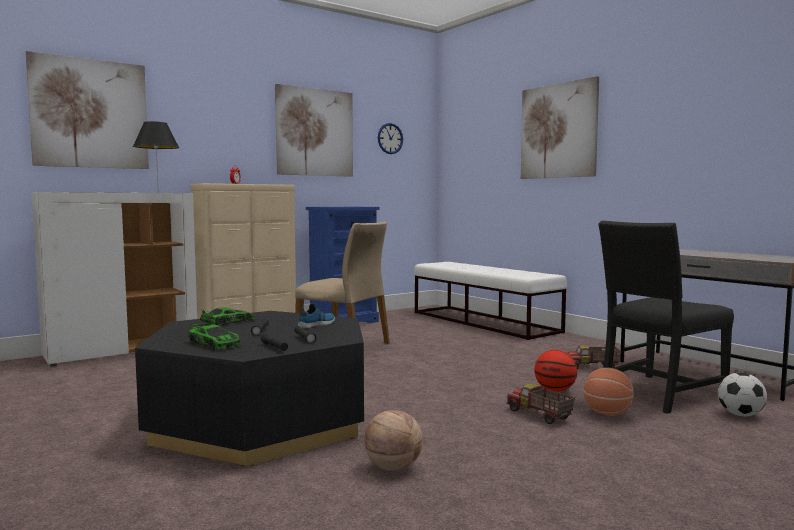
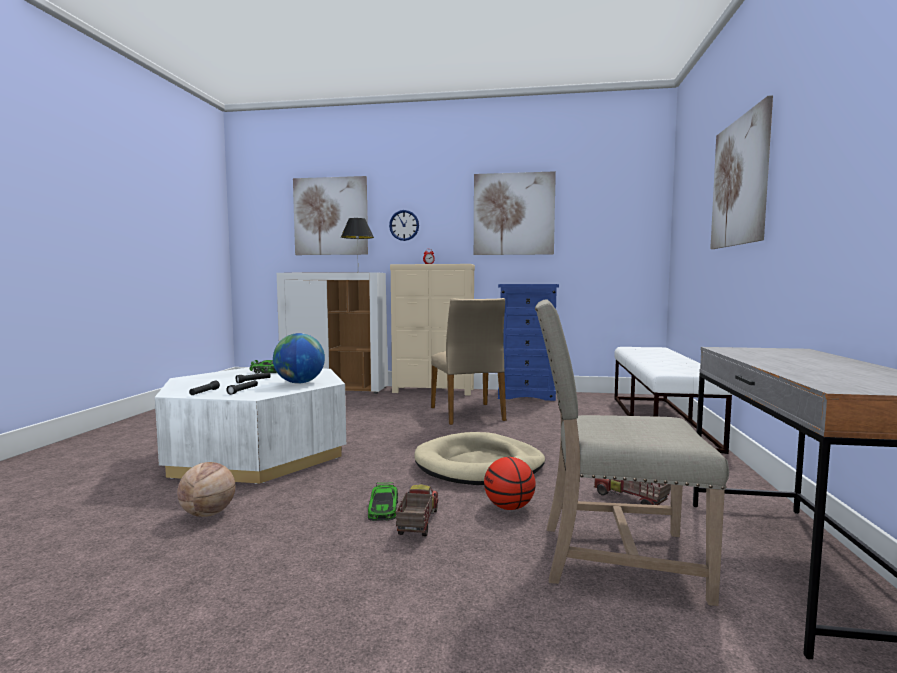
camera: 45 degrees right, 0 degrees up
(214, 344) = (199, 383): toy car -> toy car (383, 508)
(260, 420) = (258, 452): black coffee table -> white coffee table
(317, 324) = (299, 383): shoe -> globe
(390, 138) = (603, 213): wall clock -> wall clock (404, 225)
(466, 375) = (479, 465): none -> beige dog bed
(607, 414) = (481, 551): basketball -> none
(658, 394) = (614, 558): black chair -> beige chair
(740, 415) = (648, 636): football -> none

